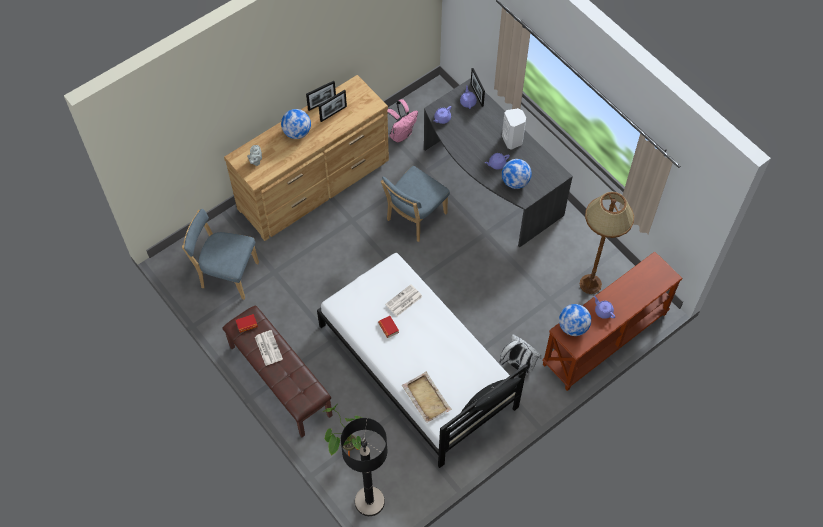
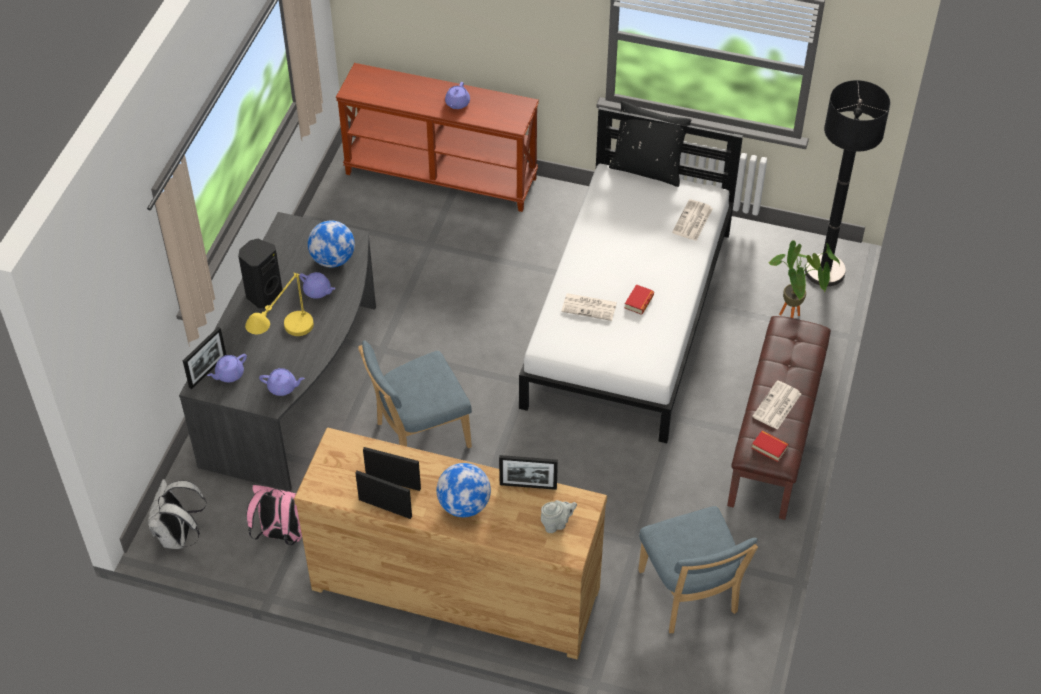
camera: 125 degrees left, 10 degrees down
(285, 163) = (528, 486): none -> picture frame
(414, 218) = (418, 436): blue chair -> blue chair turned 150 degrees clockwise
(426, 397) = (692, 221): beige tray -> newspaper
(471, 133) = (285, 343): none -> yellow table lamp
(513, 140) = (263, 294): white speaker -> black speaker
(518, 366) = (543, 230): white backpack -> white backpack (179, 536)
(573, 327) = (501, 118): globe -> none
(590, 284) = (375, 219): brown floor lamp -> none

